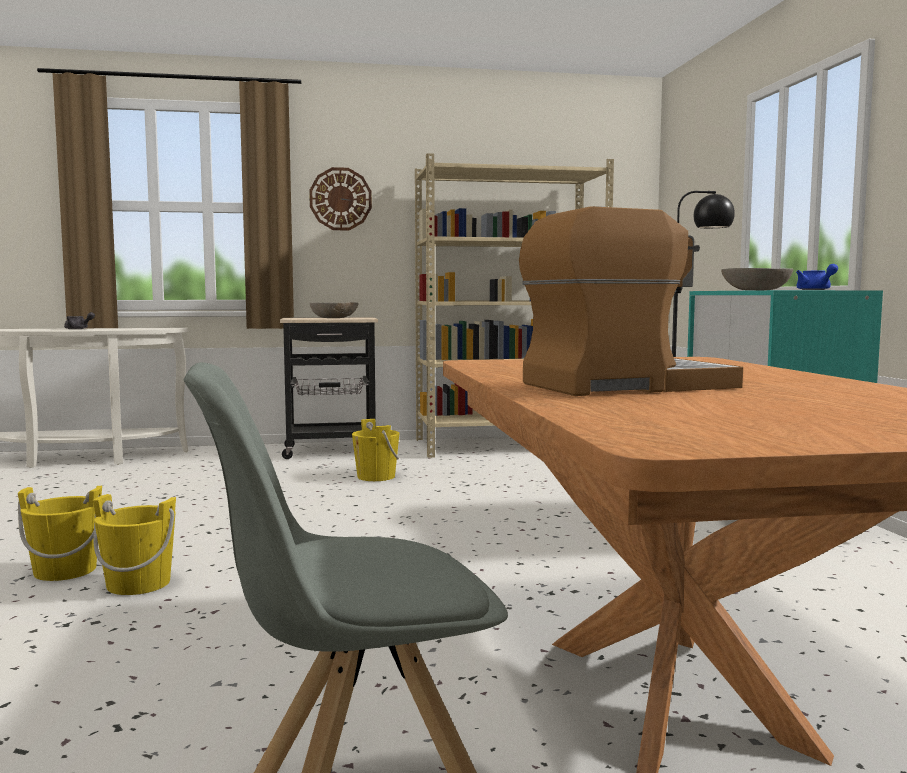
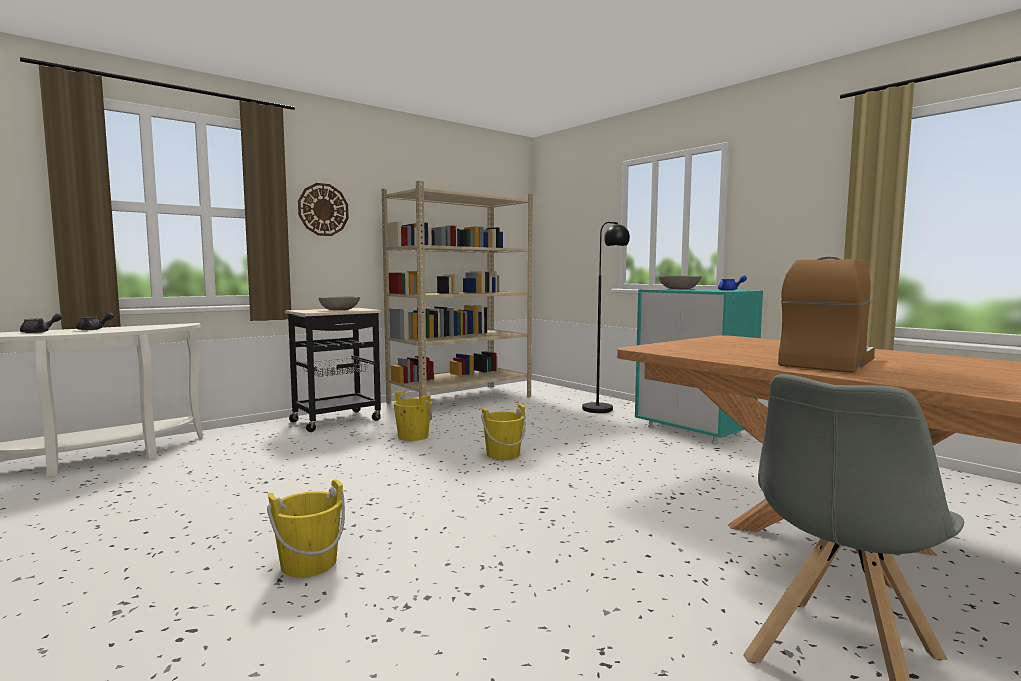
camera: 30 degrees left, 0 degrees up
(34, 329) = (40, 332): none -> grey teapot
(138, 584) = (398, 558): yellow bucket -> yellow bucket (503, 454)

